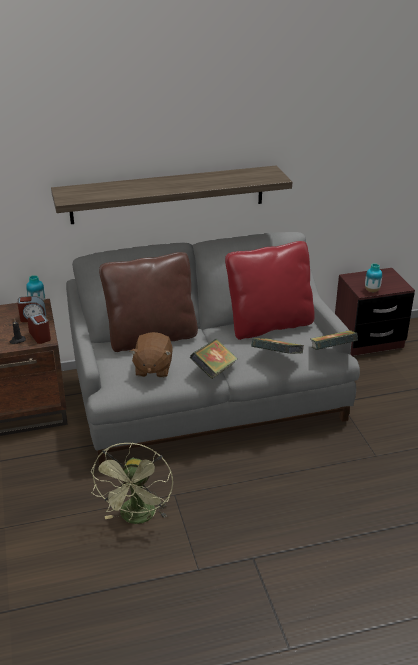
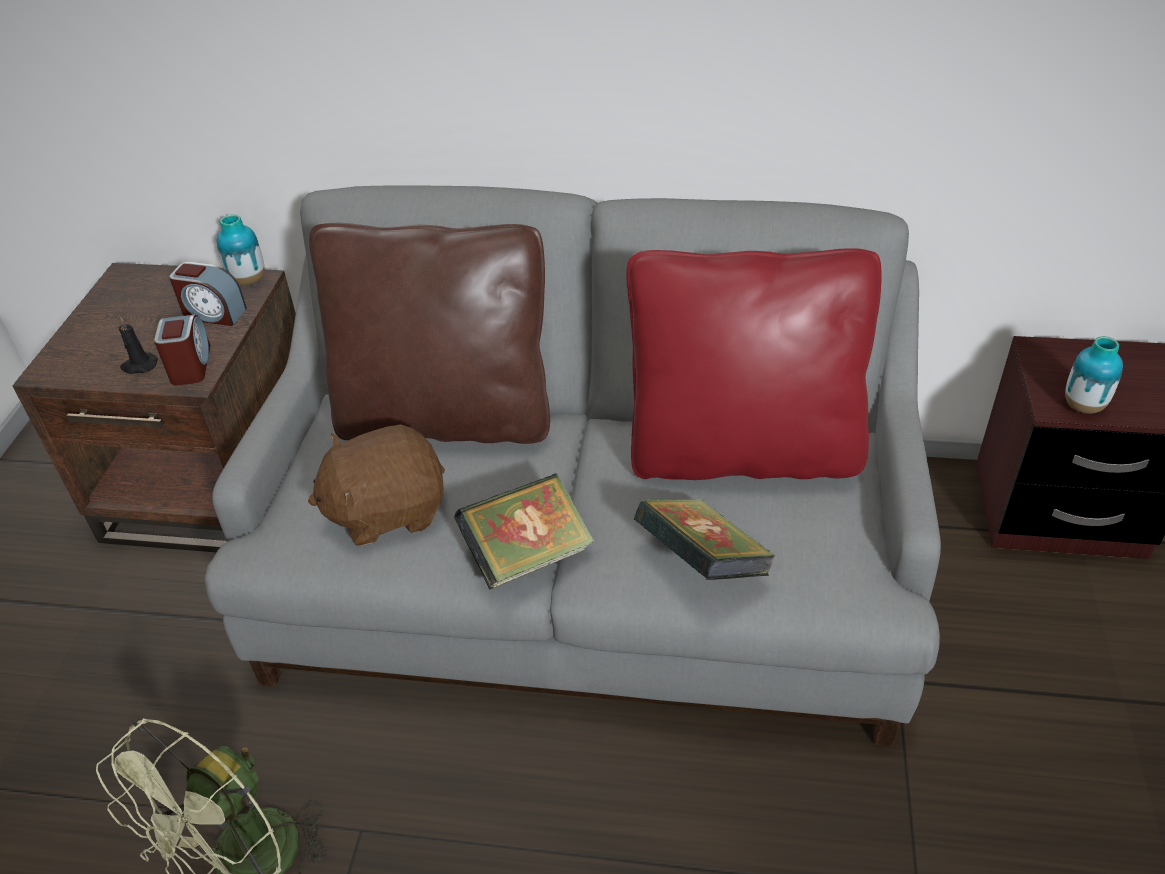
camera: 25 degrees right, 10 degrees up
(153, 368) = (387, 511): brown plush toy -> brown plush toy turned 45 degrees clockwise
(168, 194) = (552, 61): shelf -> none
(332, 351) = (866, 584): book -> none

